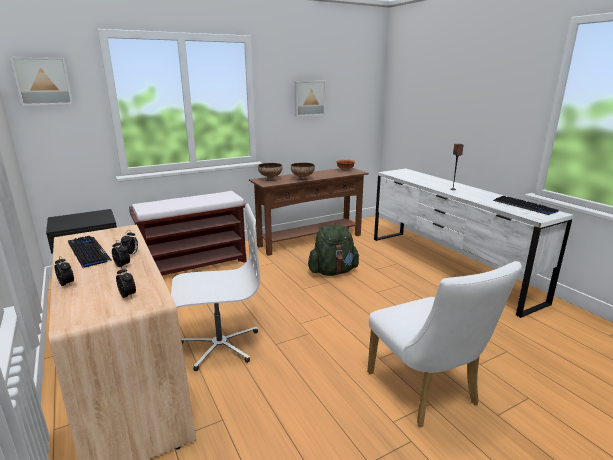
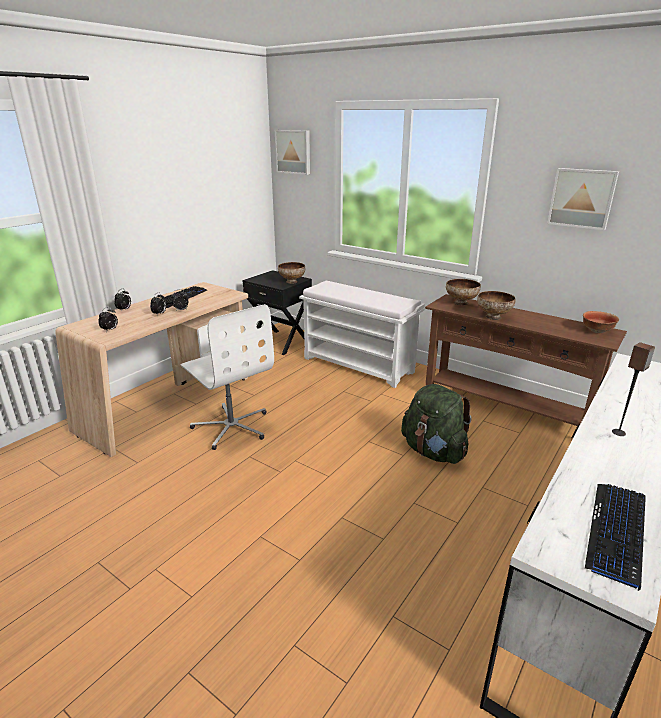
camera: 65 degrees right, 5 degrees up
(103, 215) = (292, 282): none -> bowl
(196, 264) = (359, 365): brown bench -> white bench
(426, 393) = (210, 591): white chair -> none

